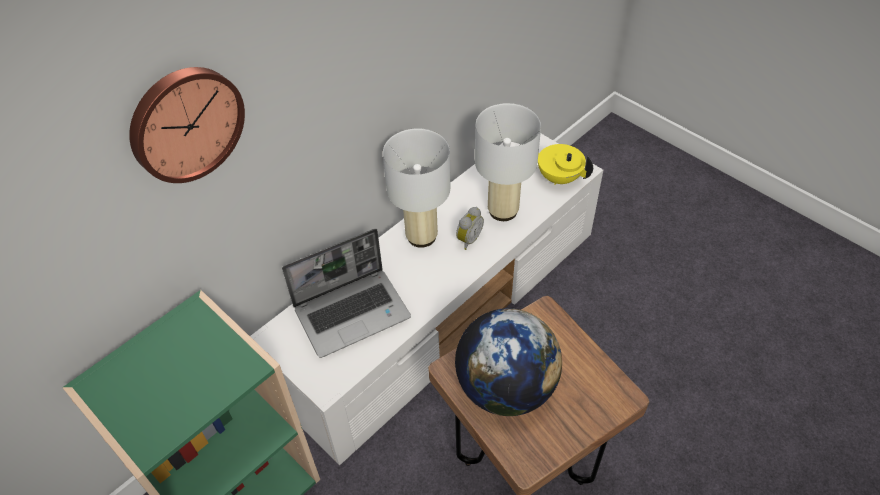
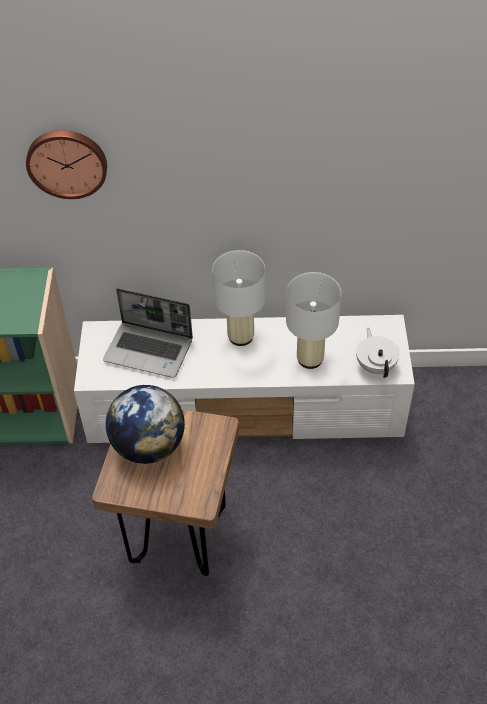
camera: 45 degrees right, 0 degrees up
(468, 239) = (265, 360): alarm clock -> none
(558, 177) = (376, 365): yellow teapot -> white teapot

